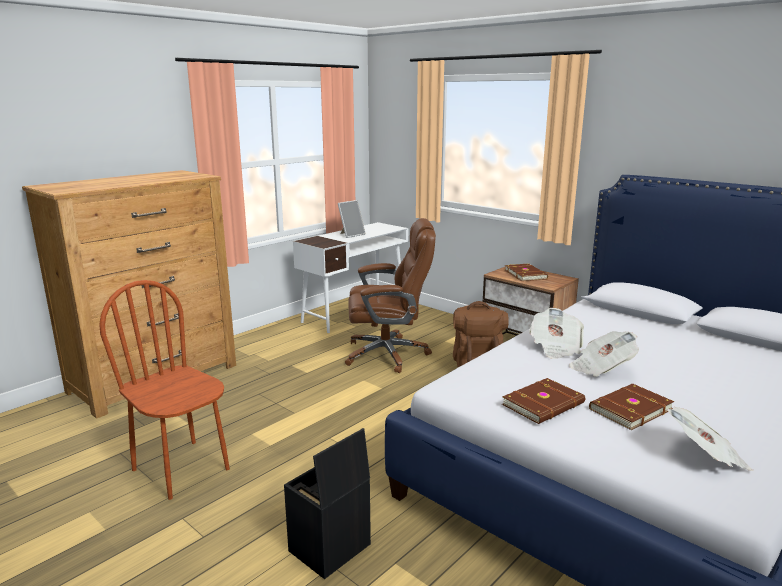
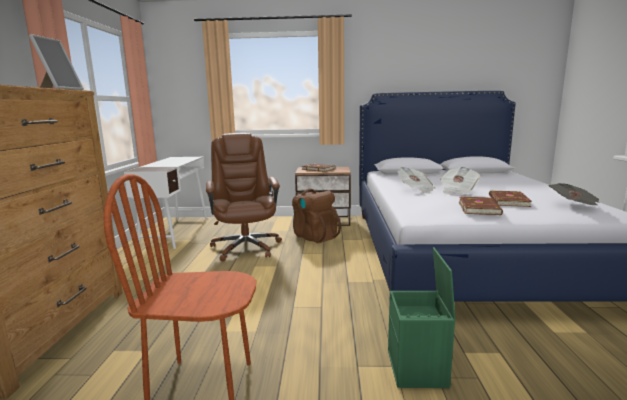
camera: 40 degrees left, 5 degrees down
(329, 549) = (418, 369): black storage box -> green storage box
(351, 235) = (168, 163): picture frame -> picture frame (60, 89)
(388, 354) = (246, 247): brown office chair -> brown office chair turned 60 degrees counterclockwise

